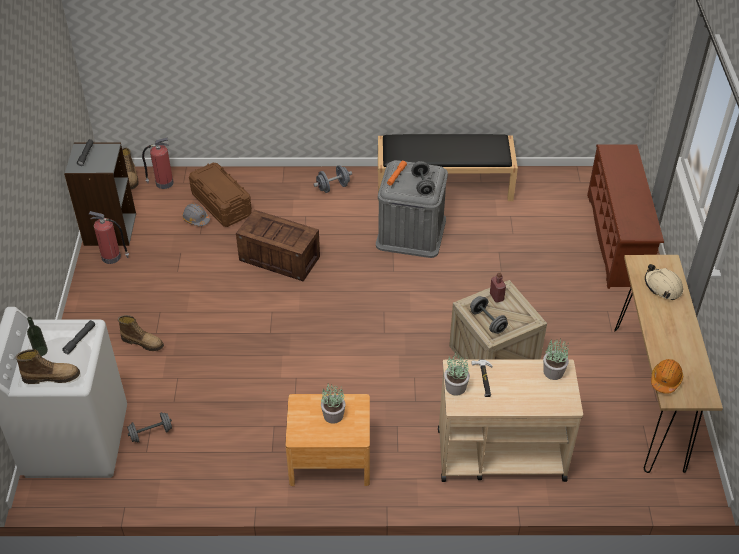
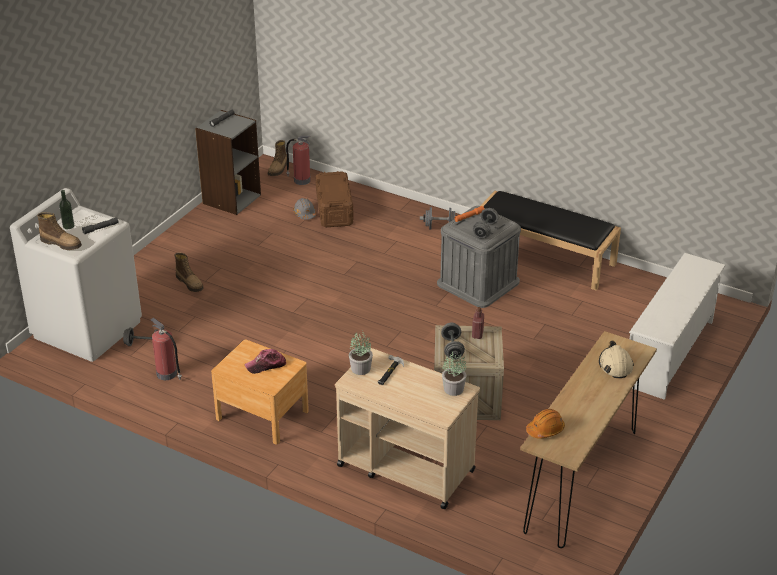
camera: 30 degrees right, 10 degrees down
(112, 257) = (217, 218): fire extinguisher -> fire extinguisher (167, 374)
(280, 258) = (348, 264): crate -> none
(333, 415) = (266, 365): potted plant -> cap
(617, 240) = (670, 354): brown shoe rack -> white shoe rack

